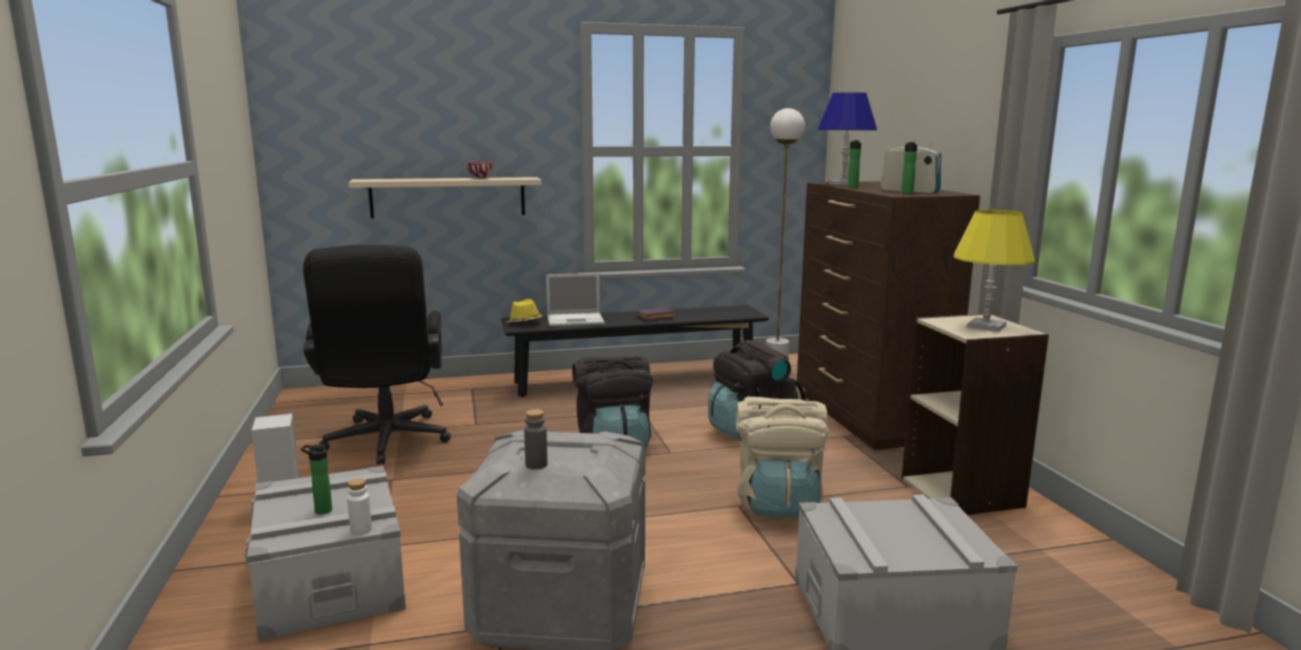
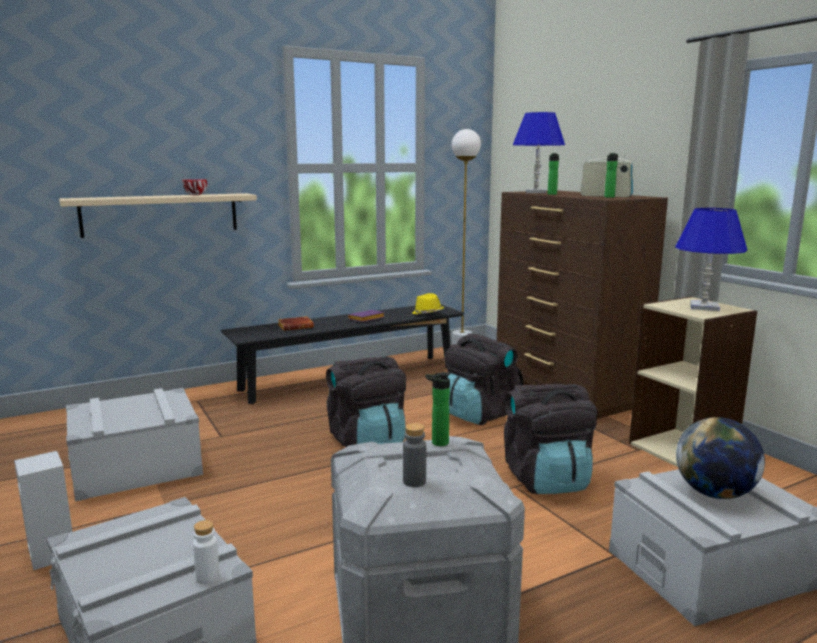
camera: 15 degrees left, 0 degrees up
(321, 511) = (146, 561): bottle -> bottle (437, 443)
(385, 444) = (136, 467): black office chair -> grey storage box
(524, 323) = (248, 333): yellow hat -> yellow hat (427, 314)
(576, 320) = (296, 326): laptop -> brown book
(778, 503) = (546, 479): beige backpack -> black backpack
(899, 528) = (714, 493): none -> globe
(986, 326) = (704, 307): yellow table lamp -> blue table lamp

